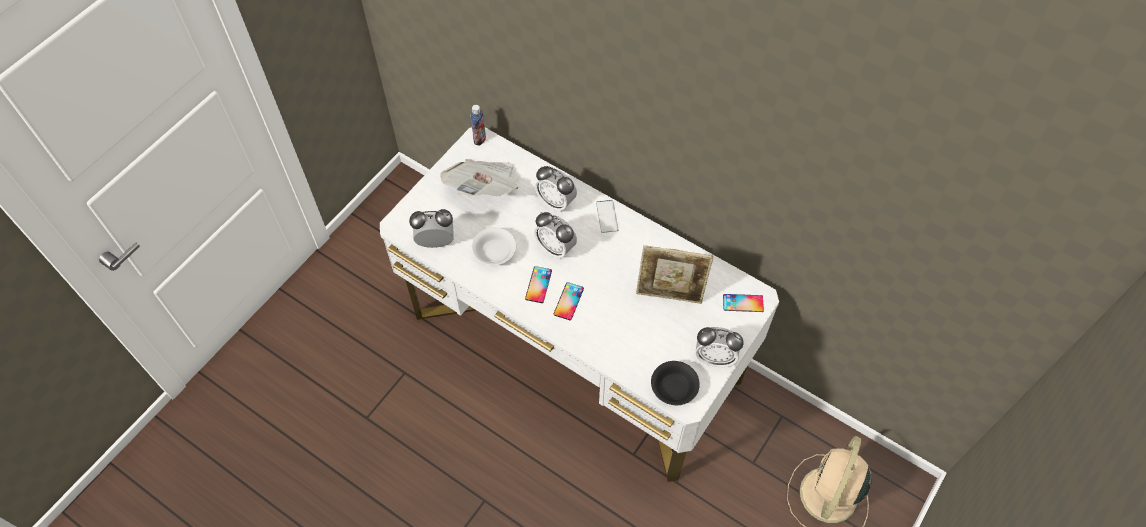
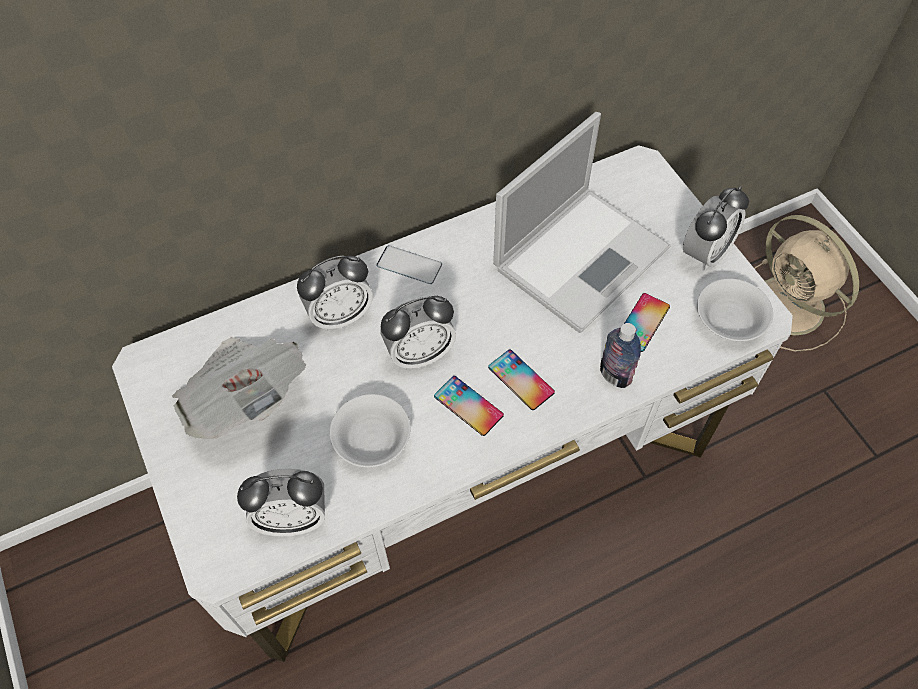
camera: 60 degrees left, 0 degrees up
(435, 242) = (293, 518): alarm clock -> alarm clock turned 120 degrees counterclockwise
(479, 138) = (145, 361): bottle -> bottle (615, 375)
(669, 295) = (583, 255): picture frame -> laptop
(673, 388) = (730, 321): black bowl -> white bowl
(743, 303) = (640, 185): phone -> phone (642, 322)

